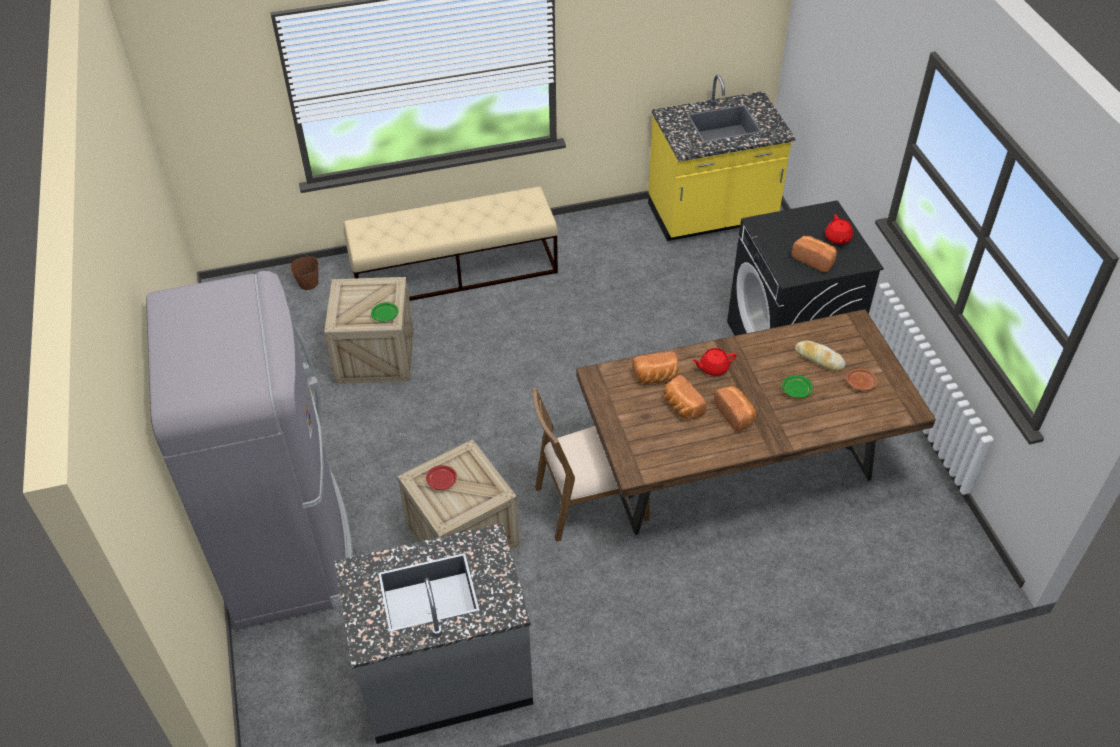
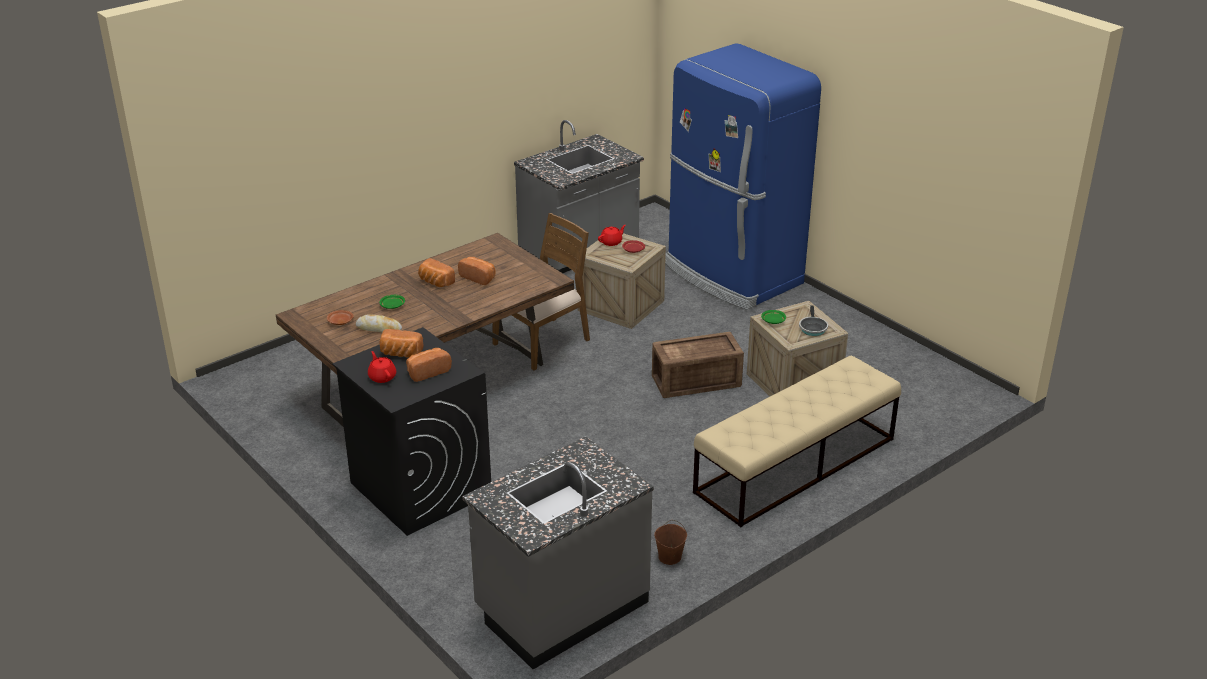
camera: 155 degrees right, 15 degrees down
(289, 546) = (732, 275): grey fridge -> blue fridge
(308, 283) = (918, 417): brown bucket -> brown bucket (670, 557)
(358, 295) = (812, 328): none -> frying pan
(464, 386) = (698, 382): none -> crate
(656, 377) = (508, 288): bread -> bread (427, 372)
(712, 217) = (561, 607): yellow counter -> grey counter
(713, 368) = (465, 303): red teapot -> red teapot (611, 242)

